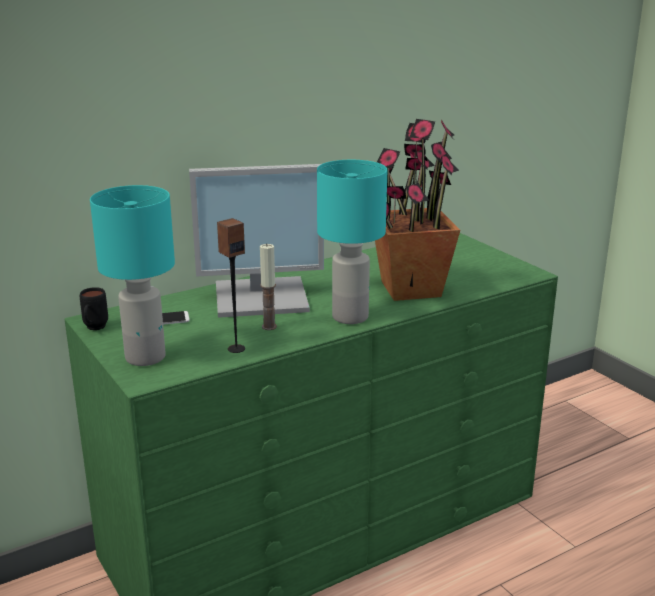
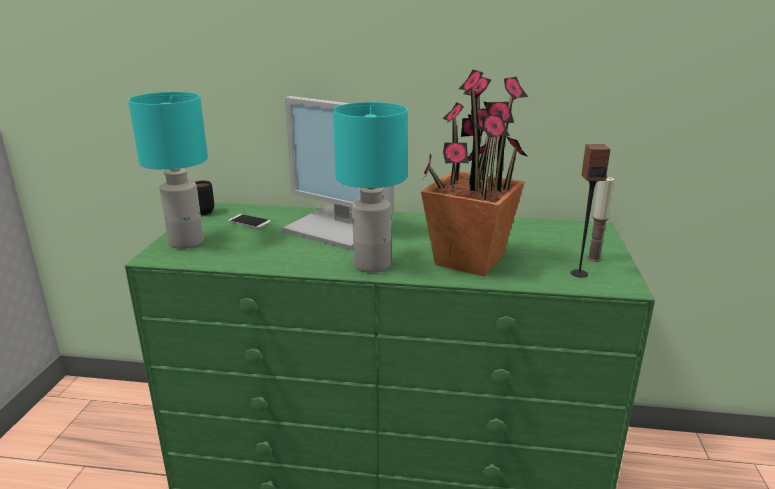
camera: 40 degrees right, 0 degrees up
(236, 348) = (247, 258): speaker -> speaker (579, 273)
(269, 327) = (300, 250): candle -> candle (594, 258)

